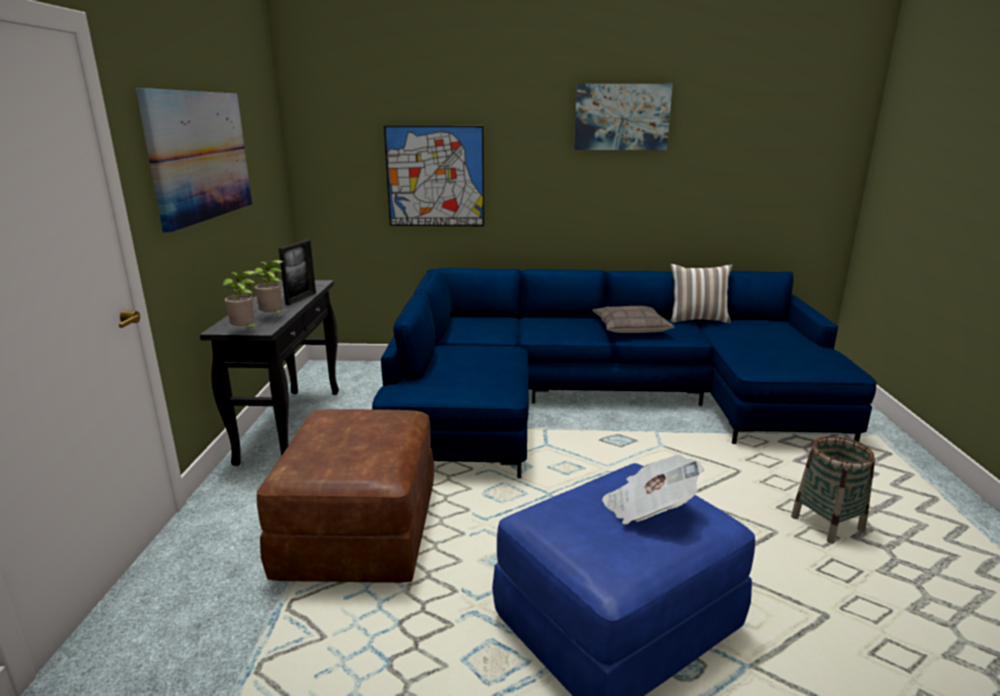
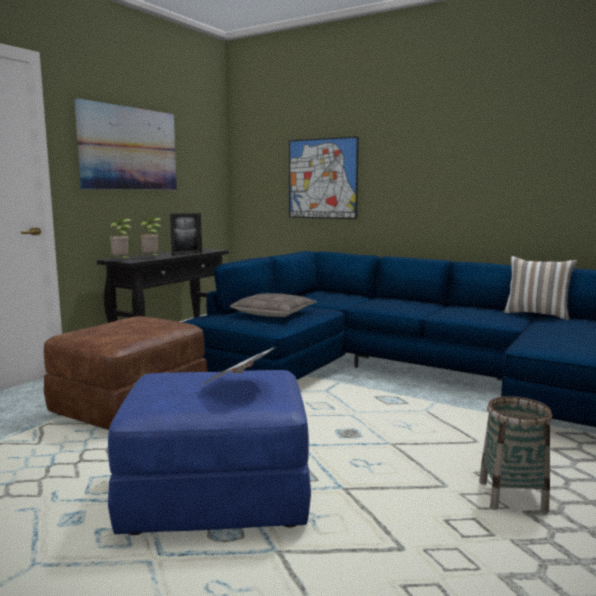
camera: 30 degrees right, 10 degrees down
(621, 117) = (472, 122): picture -> none
(630, 327) = (455, 311): pillow -> pillow (274, 313)

